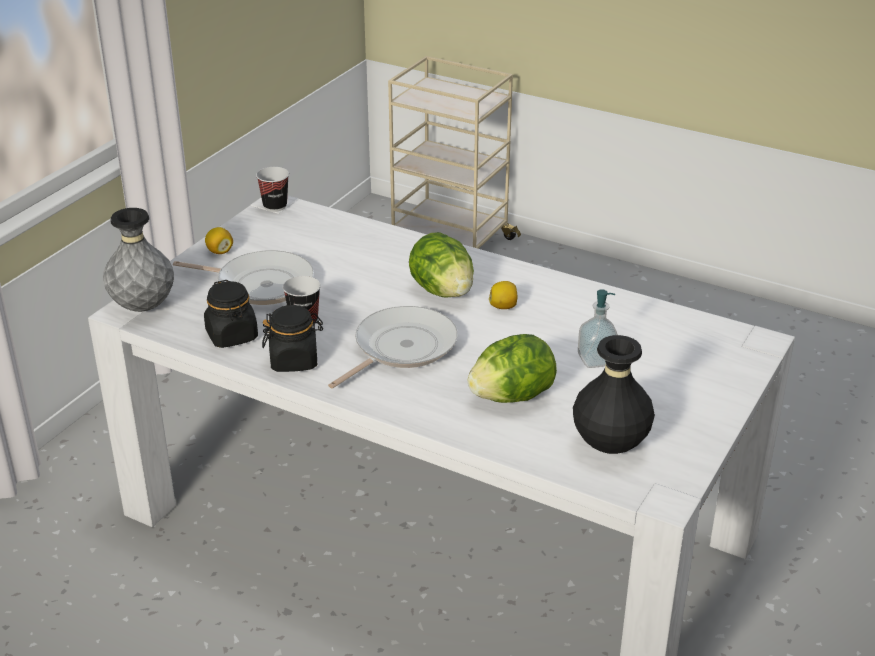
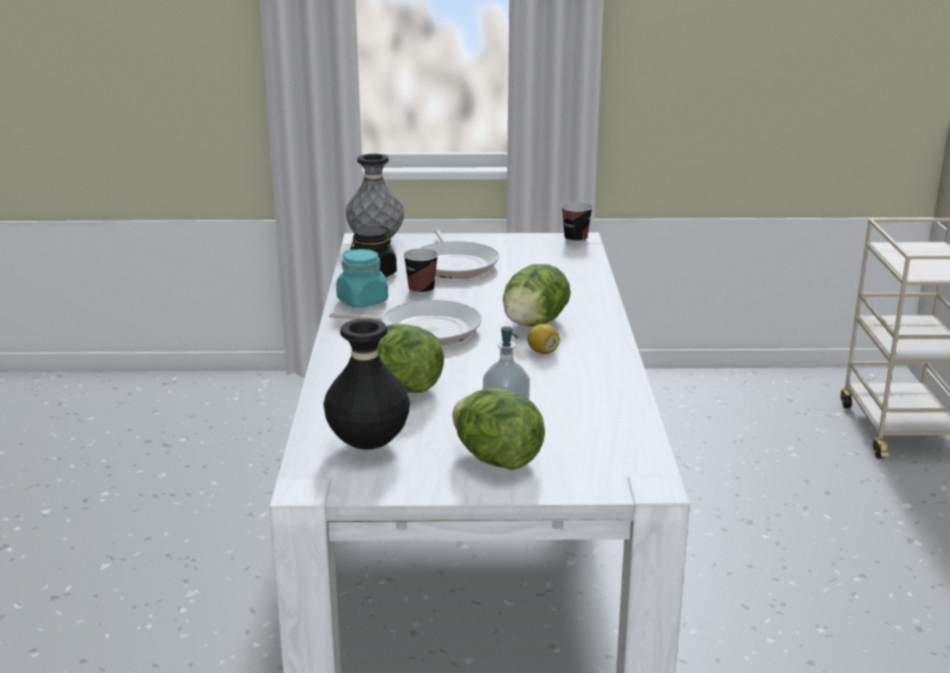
camera: 60 degrees right, 10 degrees down
(219, 251) = (482, 242): lemon -> none
(294, 360) = (362, 301): black jar -> turquoise jar
(679, 392) = (496, 459): none -> lettuce

